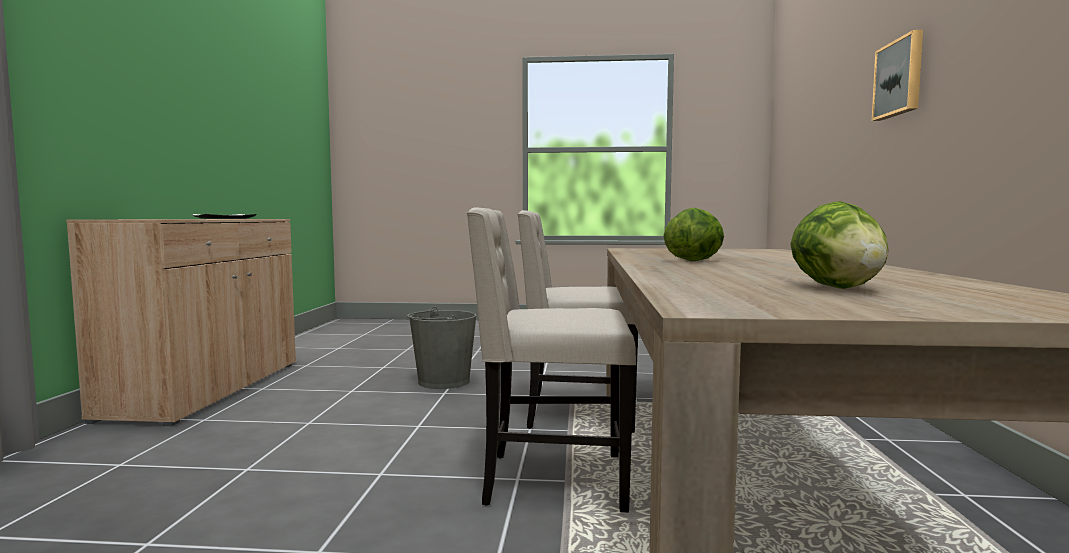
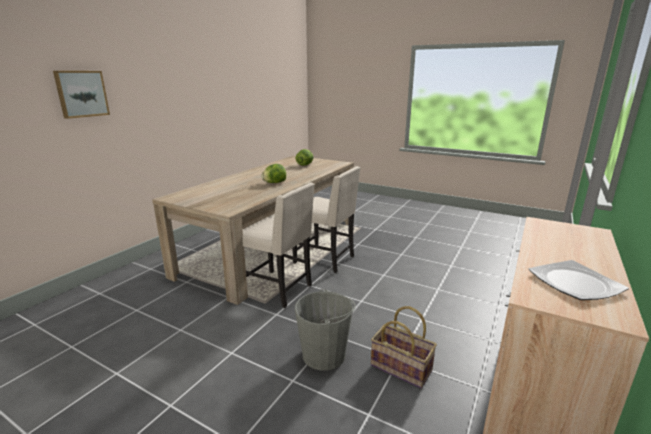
camera: 155 degrees left, 15 degrees up
(349, 387) = (401, 367): none -> basket

